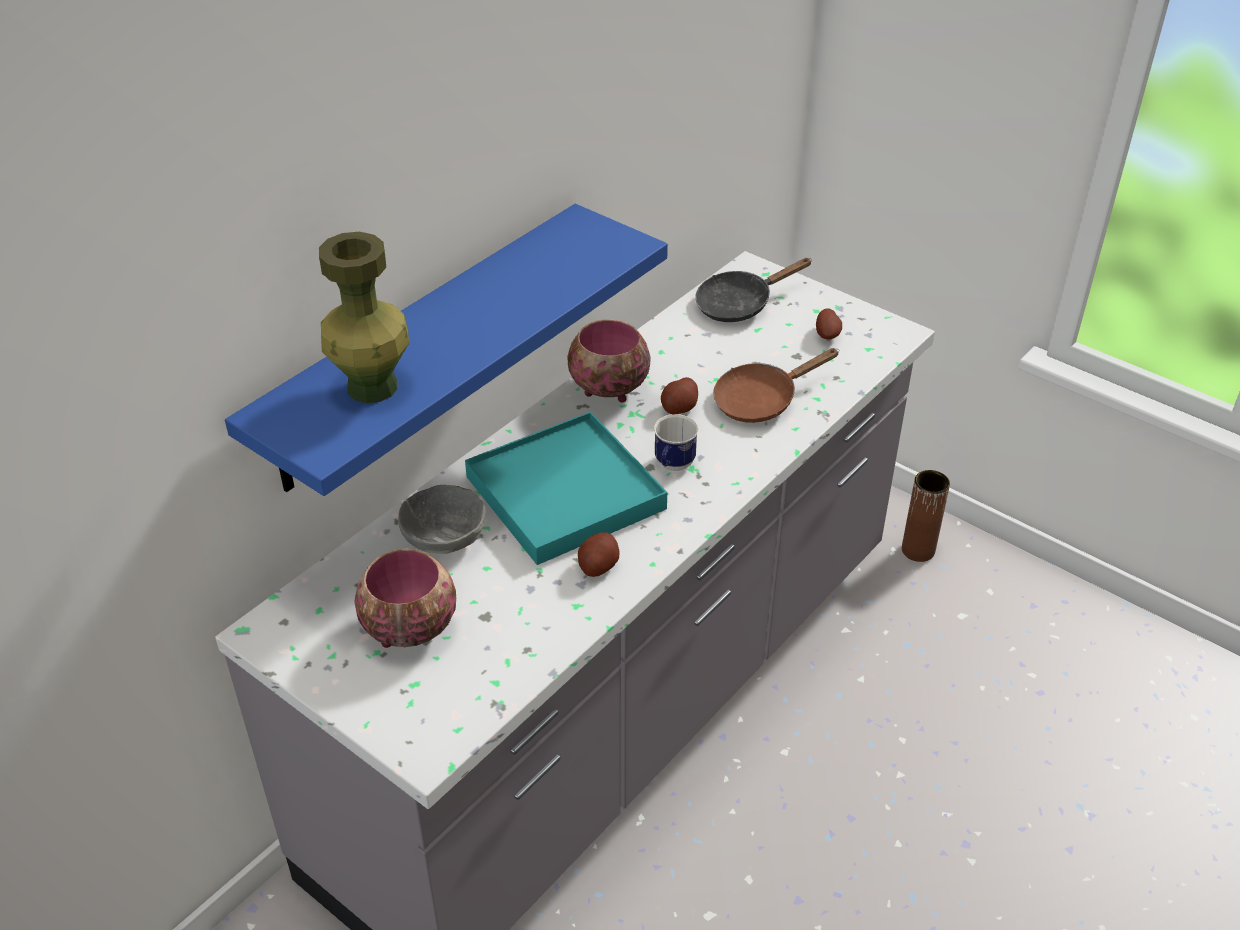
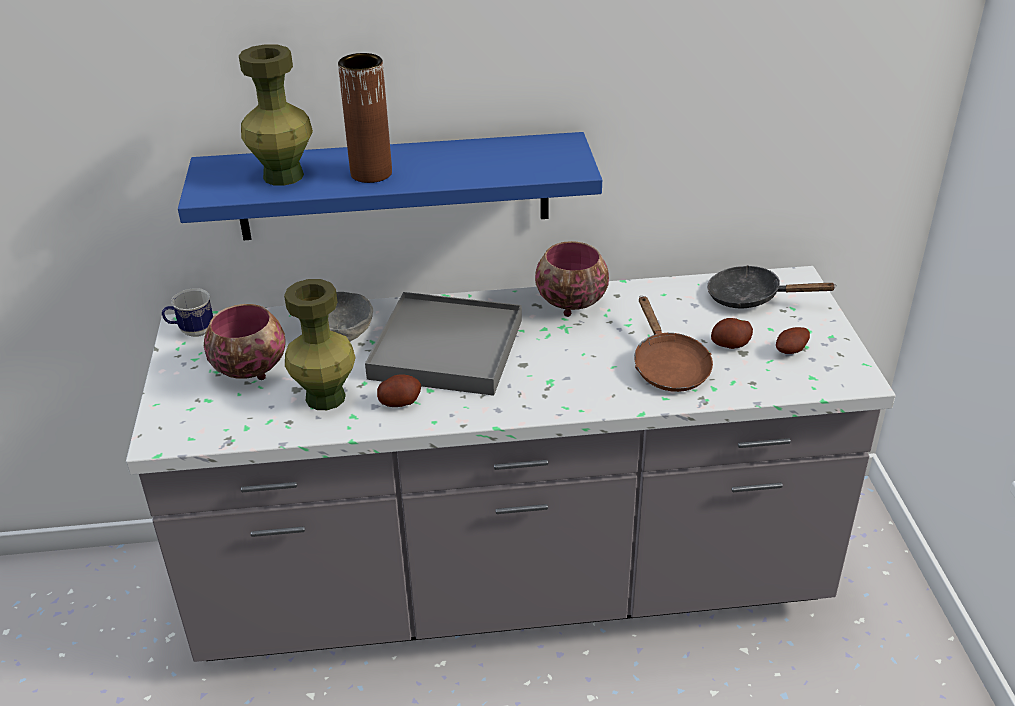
camera: 45 degrees right, 5 degrees down
(526, 605) = (326, 397): none -> green vase
(565, 493) = (446, 349): turquoise tray -> grey tray
(672, 466) = (538, 372): mug -> mug (192, 332)
(679, 408) = (600, 340): potato -> potato (730, 344)
(761, 400) = (668, 366): brown frying pan -> brown frying pan turned 120 degrees counterclockwise
(918, 550) = (884, 634): brown vase -> brown vase (371, 173)

